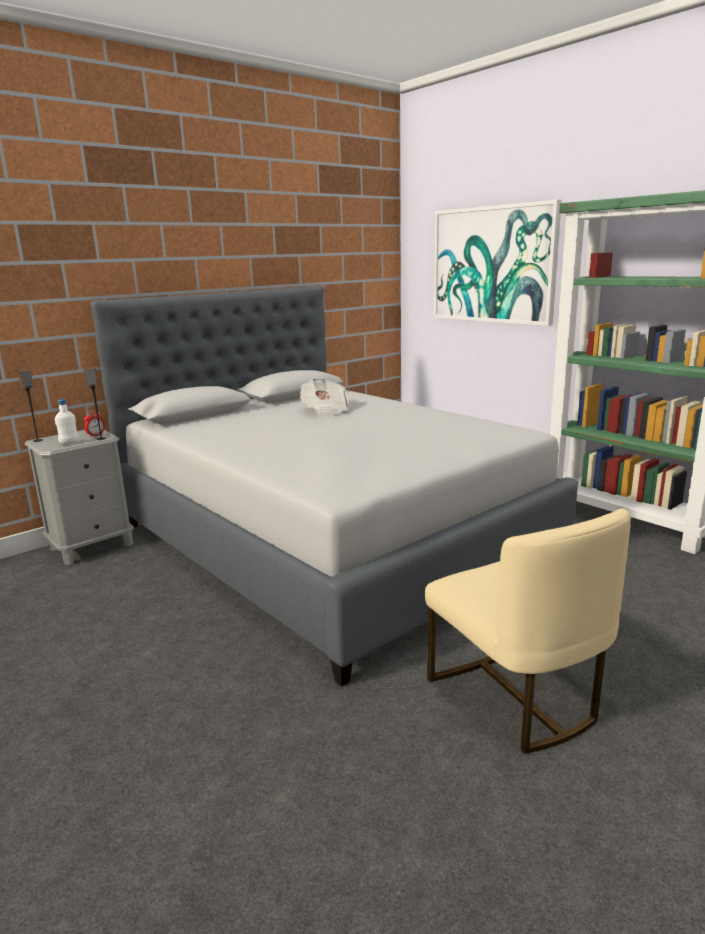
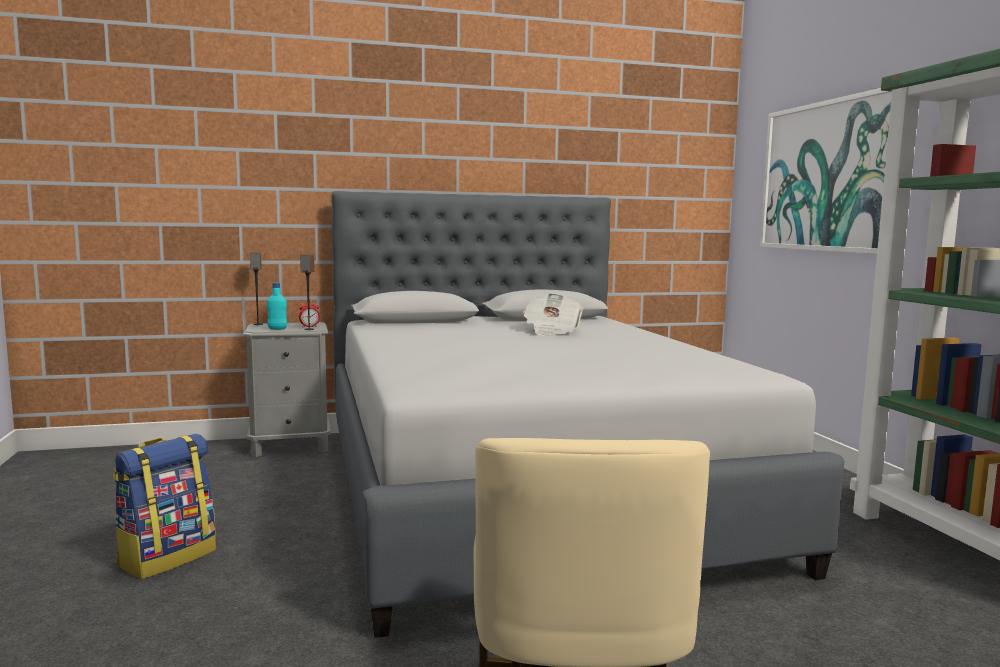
camera: 25 degrees right, 10 degrees down
(69, 443) = (277, 329): white bottle -> turquoise bottle
(100, 679) = (167, 557): none -> backpack

